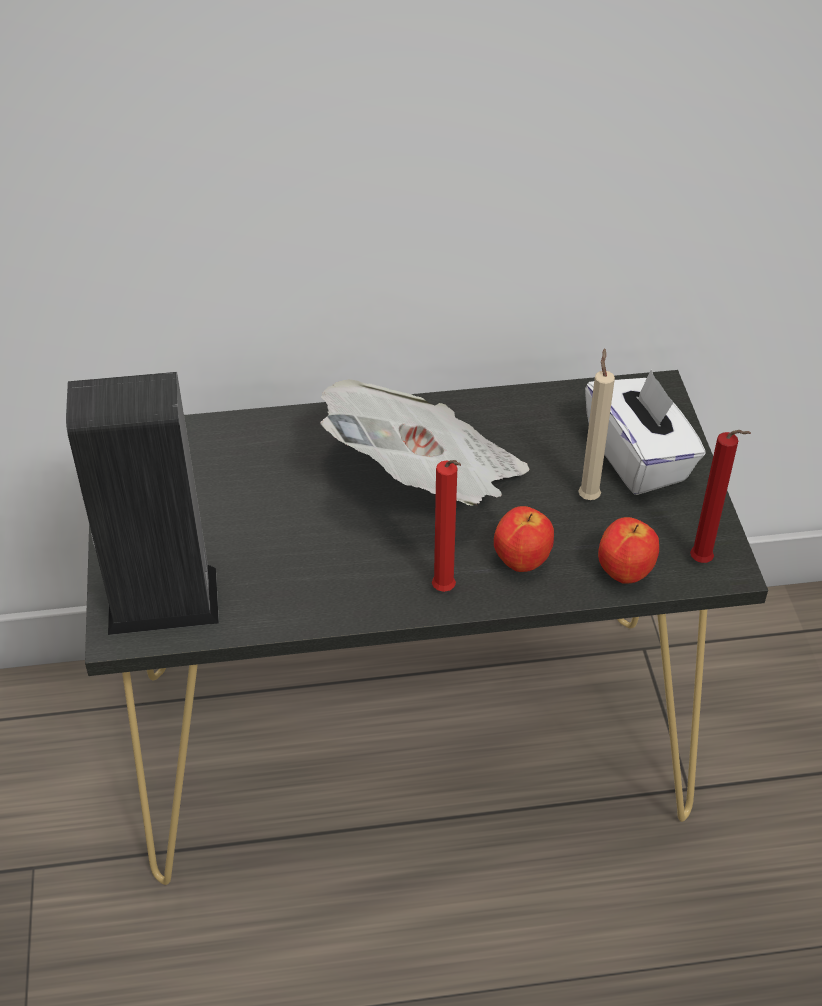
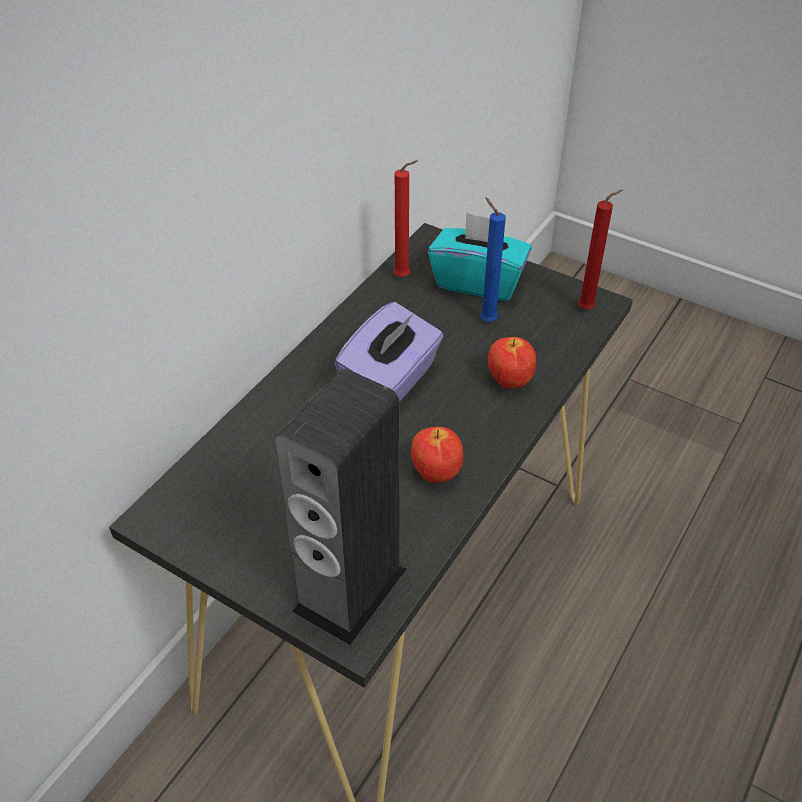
camera: 50 degrees left, 0 degrees up
(426, 480) = (391, 381): newspaper -> purple tissue box
(445, 592) = (499, 431): red candle -> red candle (404, 277)
(588, 496) = (486, 320): beige candle -> blue candle
(624, 572) = (563, 344): apple -> apple (435, 473)
(639, 458) = (478, 281): white tissue box -> turquoise tissue box

